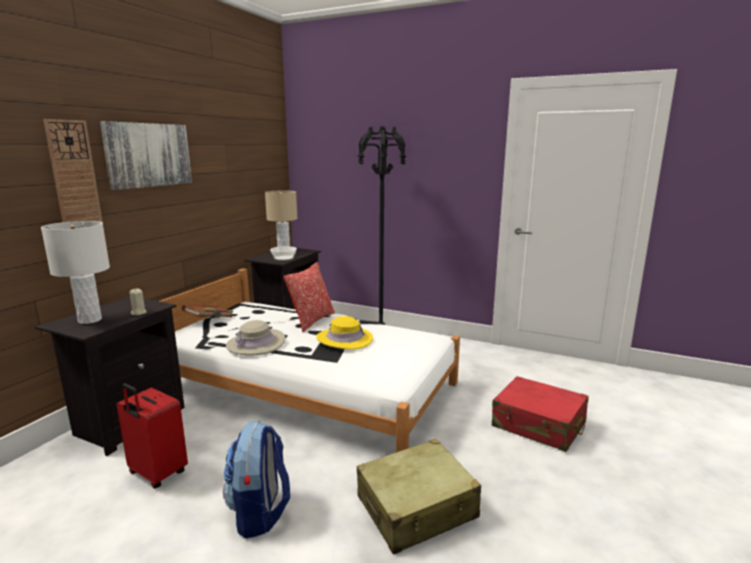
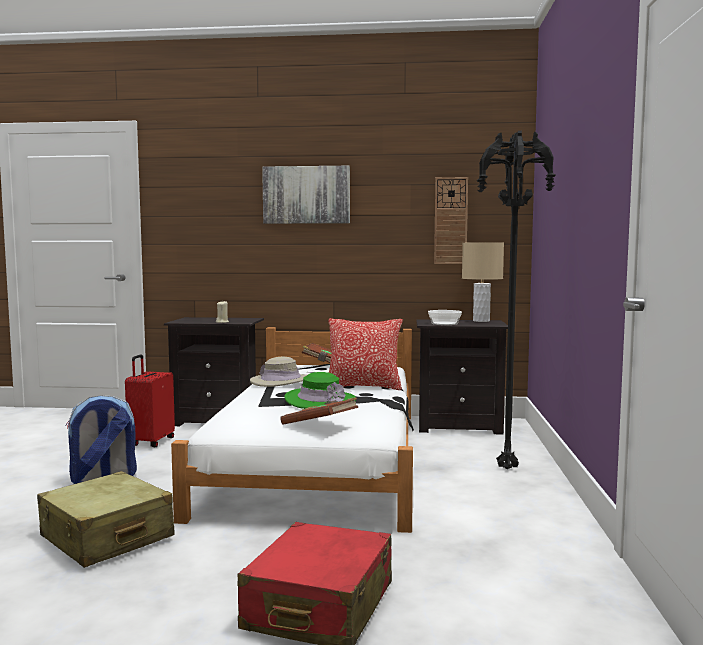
camera: 70 degrees right, 10 degrees down
(74, 175) = (235, 210): wall clock -> wall clock (450, 221)
(90, 320) = (201, 319): white table lamp -> none
(344, 339) = (320, 400): yellow hat -> green hat
(410, 349) = (320, 426): none -> brown book

